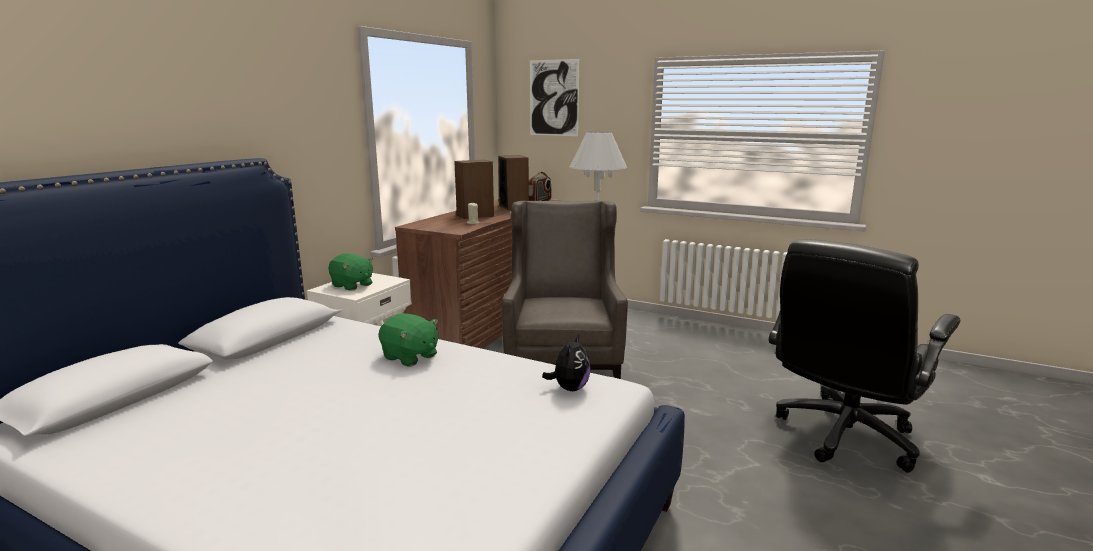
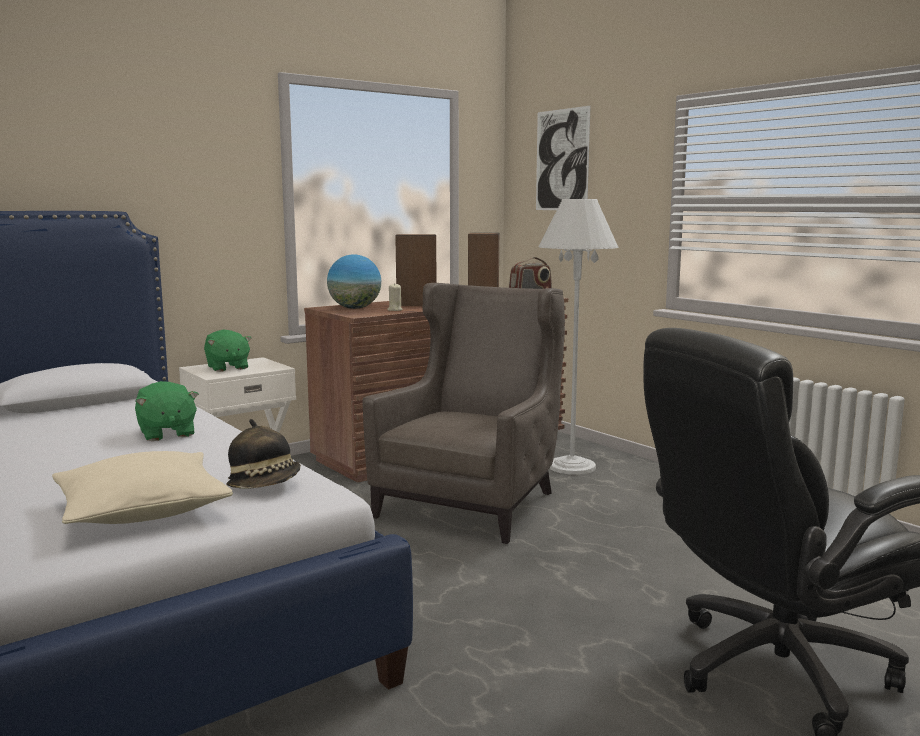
camera: 25 degrees right, 5 degrees down
(438, 224) = (354, 308): none -> globe
(521, 430) = (142, 510): none -> beige pillow
(569, 388) = (265, 485): plush toy -> hat

